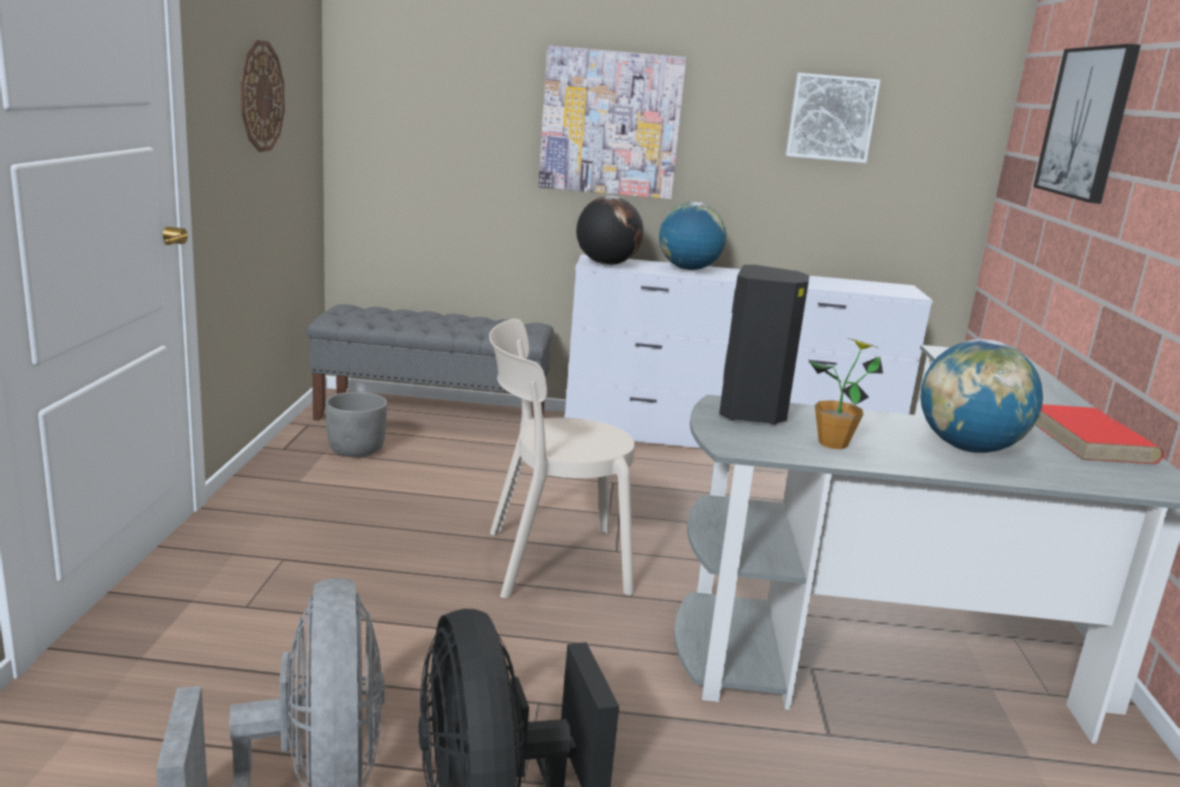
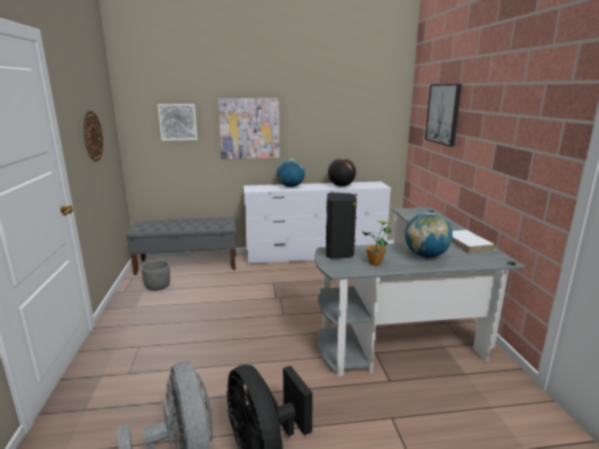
camera: 10 degrees left, 0 degrees up
(549, 562) = (257, 325): beige chair -> none
(606, 264) = (256, 189): globe -> globe (341, 186)
(831, 118) = (340, 117): picture -> picture (178, 122)
(1091, 441) = (468, 244): red book -> white book

